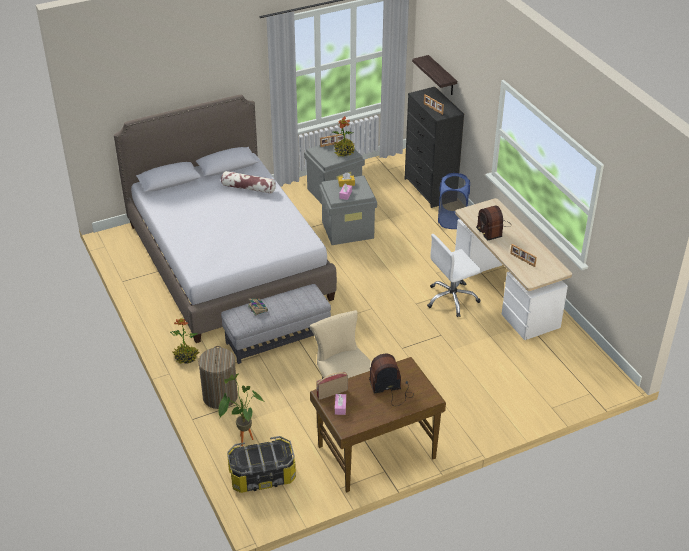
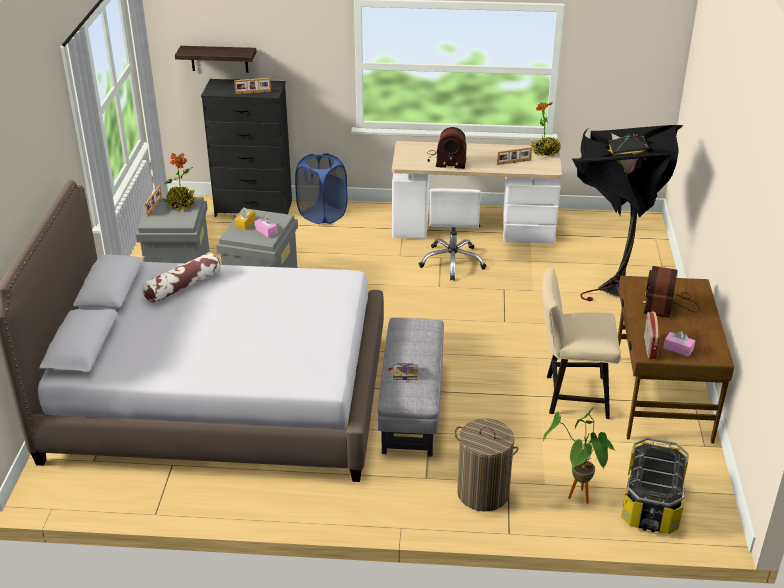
camera: 60 degrees left, 5 degrees down
(186, 357) = (381, 500): potted plant -> potted plant (545, 152)
(496, 386) = (609, 285): none -> black floor lamp

